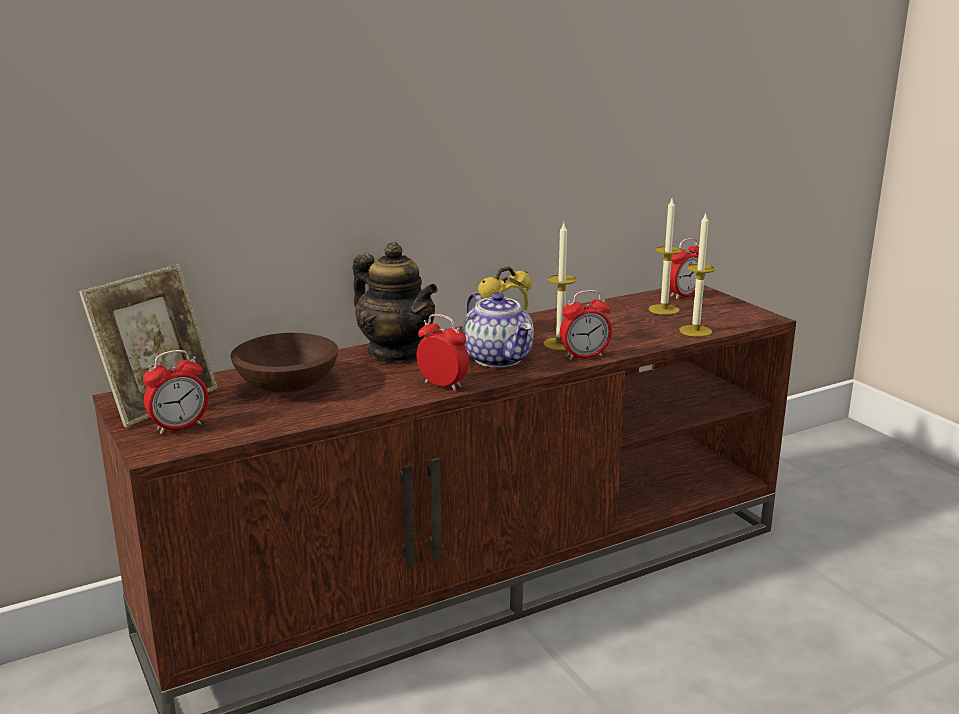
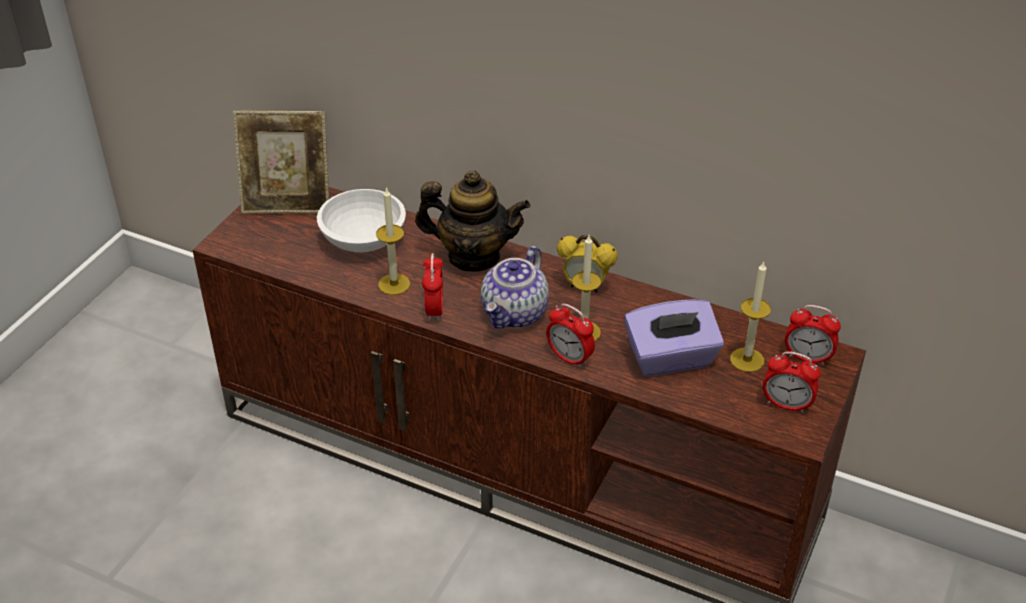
camera: 55 degrees right, 20 degrees up
(179, 427) = (261, 233): alarm clock -> alarm clock (786, 405)
(287, 386) = (362, 240): brown bowl -> white bowl
(396, 353) = (473, 256): teapot -> teapot turned 90 degrees counterclockwise
(631, 328) = (671, 358): none -> purple tissue box
(695, 331) = (708, 402): candle -> candle (394, 284)

